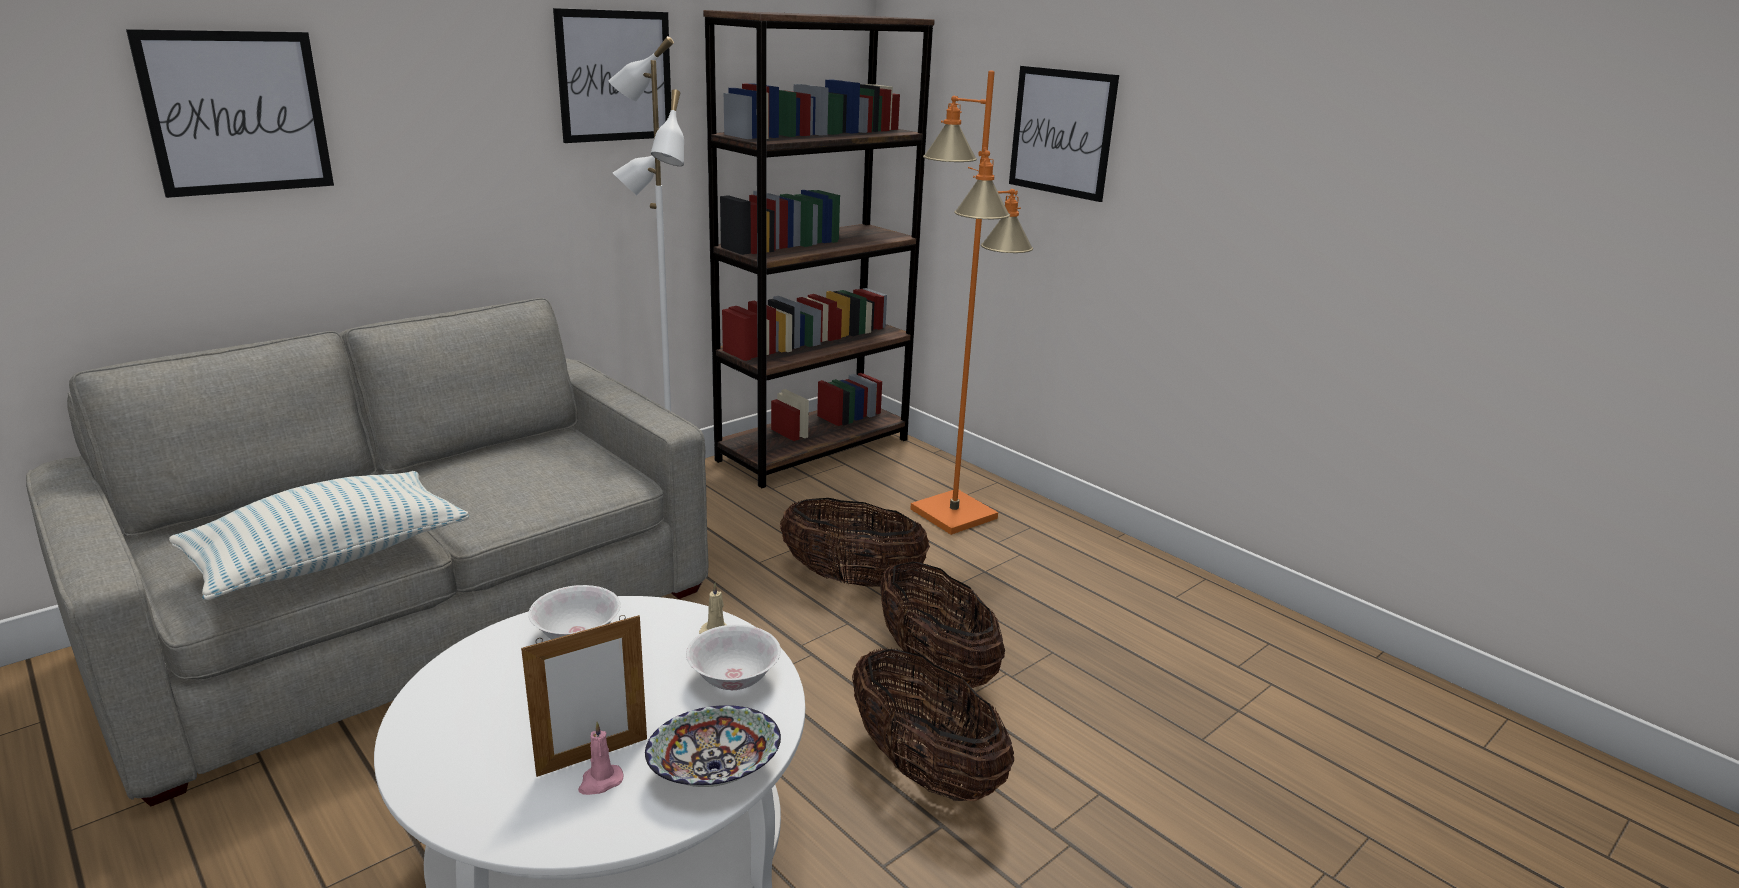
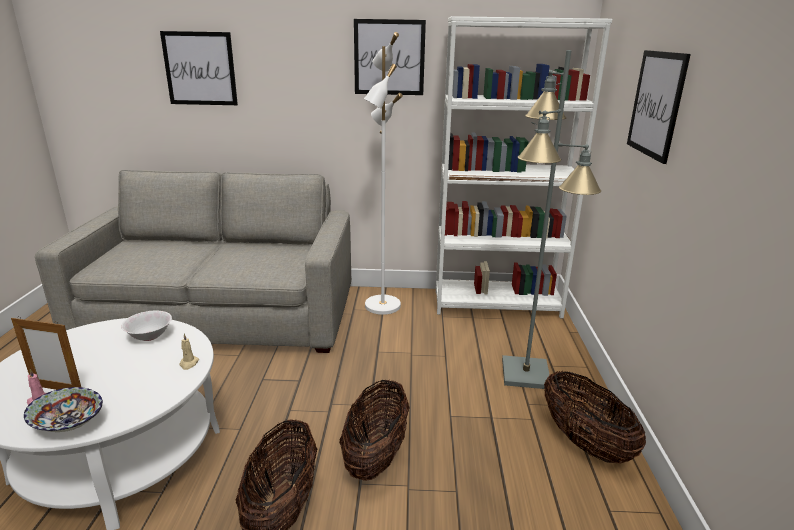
camera: 45 degrees right, 0 degrees up
(330, 559) = (144, 268): pillow -> none
(734, 679) = (154, 388): white bowl -> none
(814, 449) = (497, 304): brown bookcase -> white bookcase
(852, 579) = (408, 383): basket -> basket (584, 442)
(953, 513) = (526, 373): orange floor lamp -> grey floor lamp

